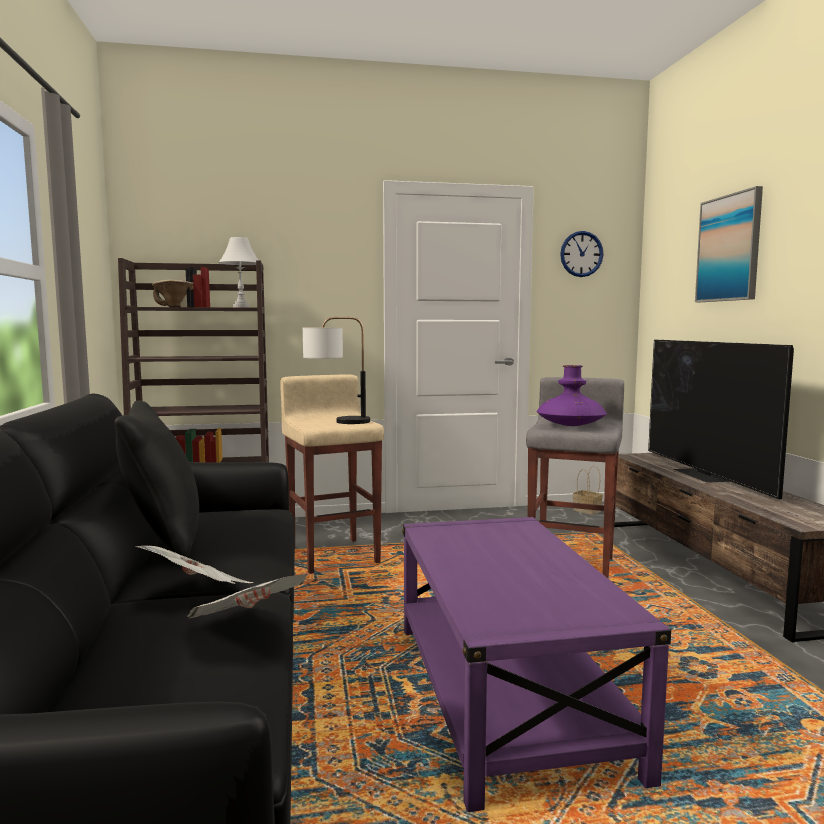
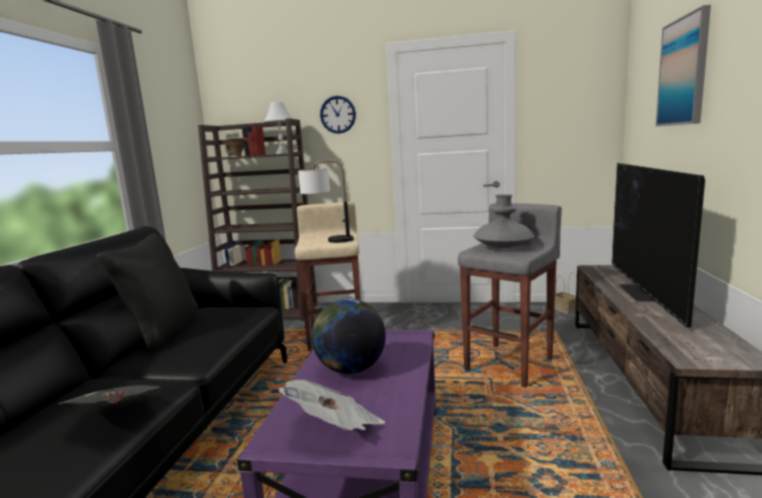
camera: 20 degrees right, 5 degrees up
(197, 592) = (136, 377): newspaper -> newspaper (335, 428)
(488, 557) = (350, 369): none -> globe
(570, 425) = (503, 247): purple vase -> grey vase
(581, 254) = (564, 86): wall clock -> wall clock (338, 114)

